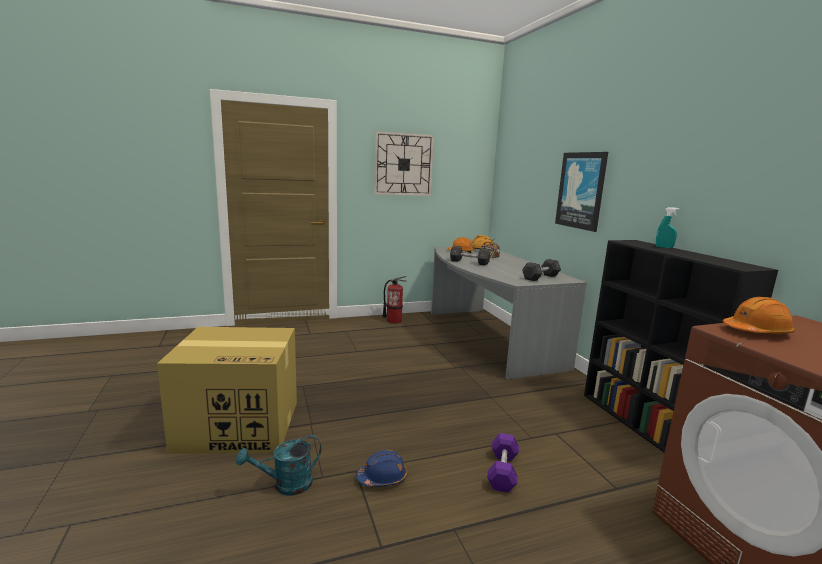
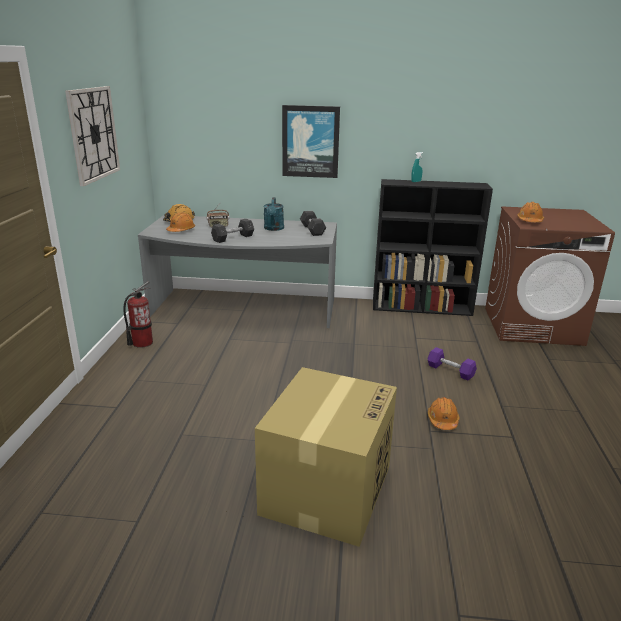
camera: 65 degrees left, 10 degrees up
(285, 485) = (437, 469): turquoise watering can -> turquoise watering can (273, 229)
(382, 478) = (442, 420): blue hard hat -> orange hard hat

